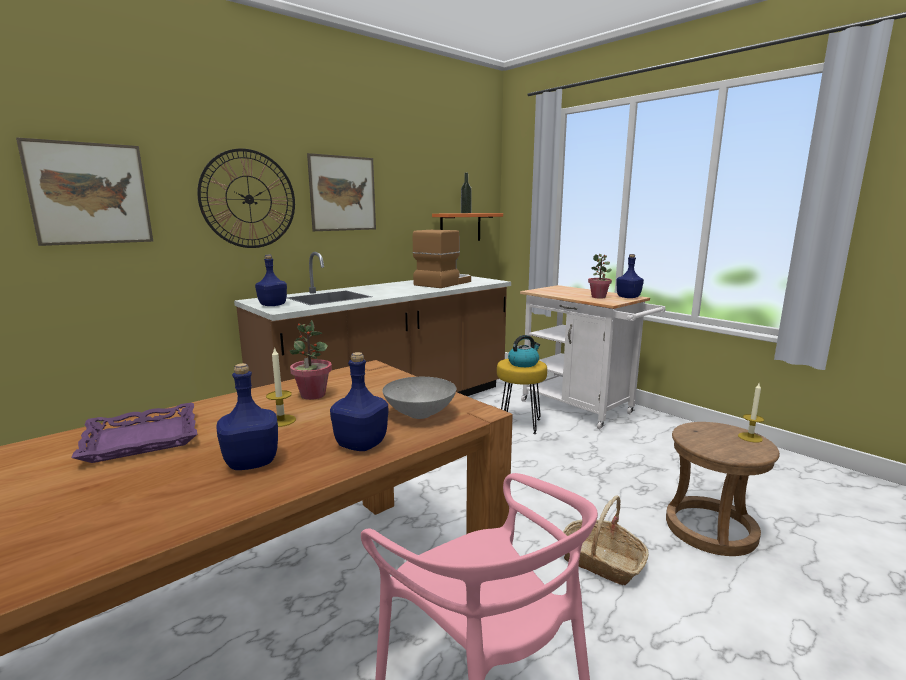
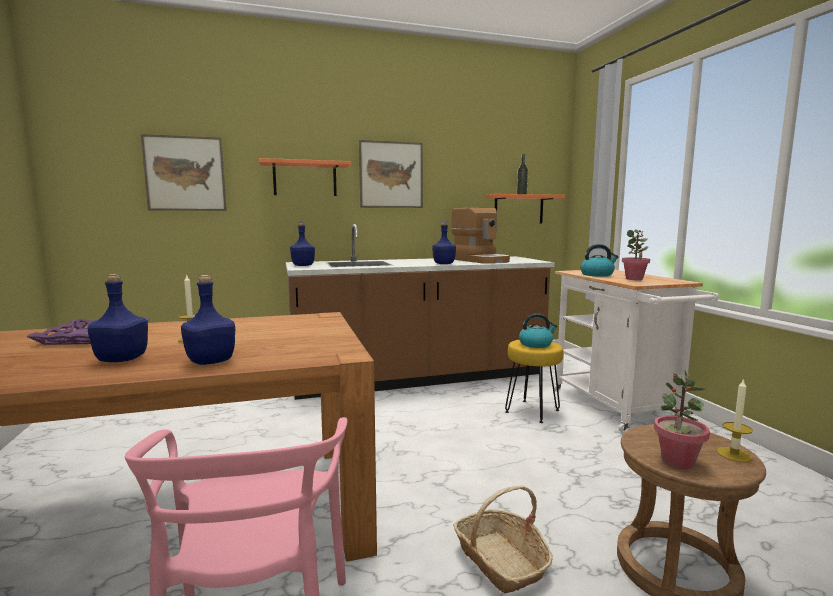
camera: 25 degrees right, 5 degrees down
(249, 199) = (305, 179): wall clock -> orange shelf
(312, 395) = (245, 327): potted plant -> potted plant (677, 461)
(421, 414) = (296, 349): grey bowl -> none
(442, 283) = (480, 260): coffee machine -> coffee machine turned 90 degrees clockwise
(562, 294) = (597, 275): none -> kettle
(628, 297) = (671, 281): blue bottle -> blue bottle (443, 264)

